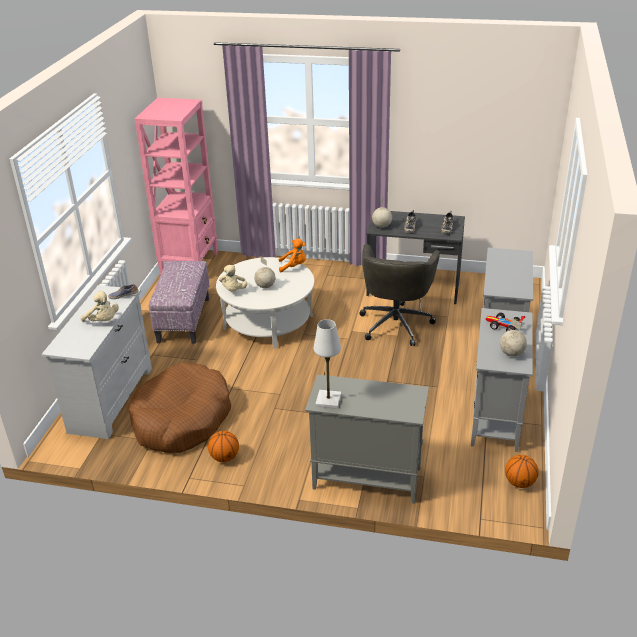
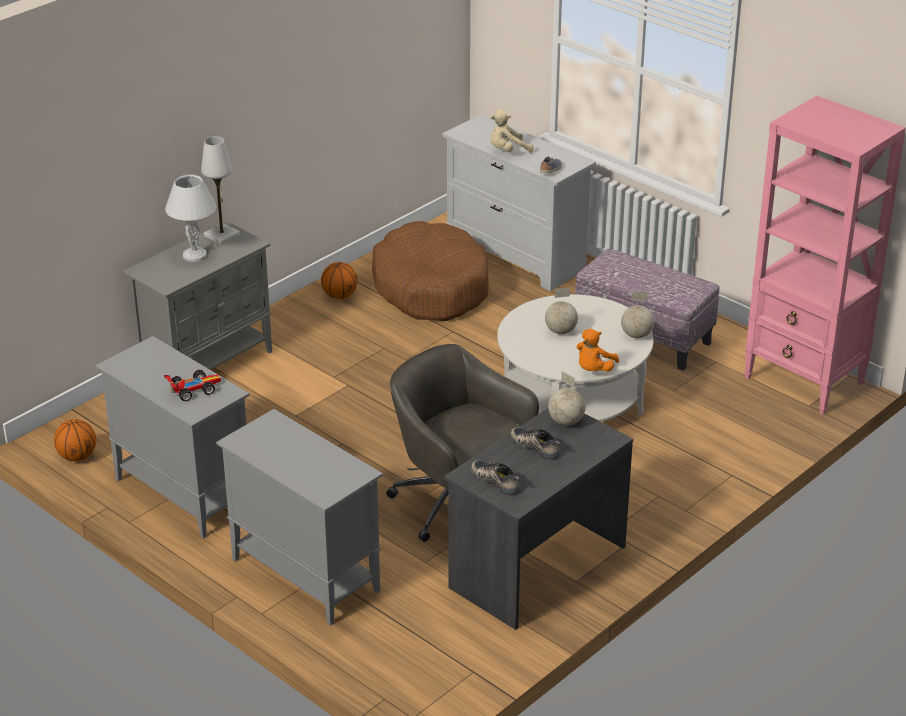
camera: 120 degrees right, 0 degrees up
(233, 290) = (574, 306): beige plush toy -> none
(367, 399) = (195, 255): none -> white table lamp
(511, 353) = (143, 369): globe -> globe (637, 335)

